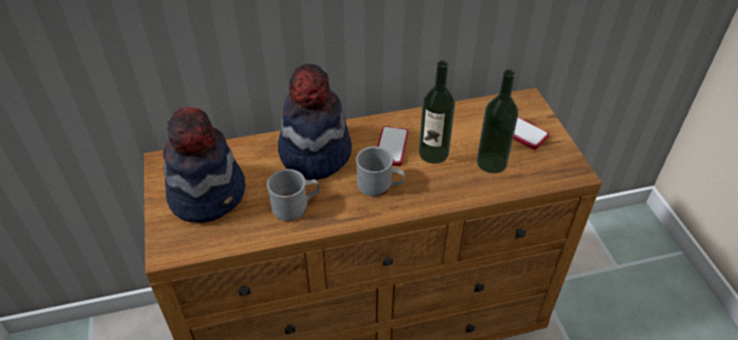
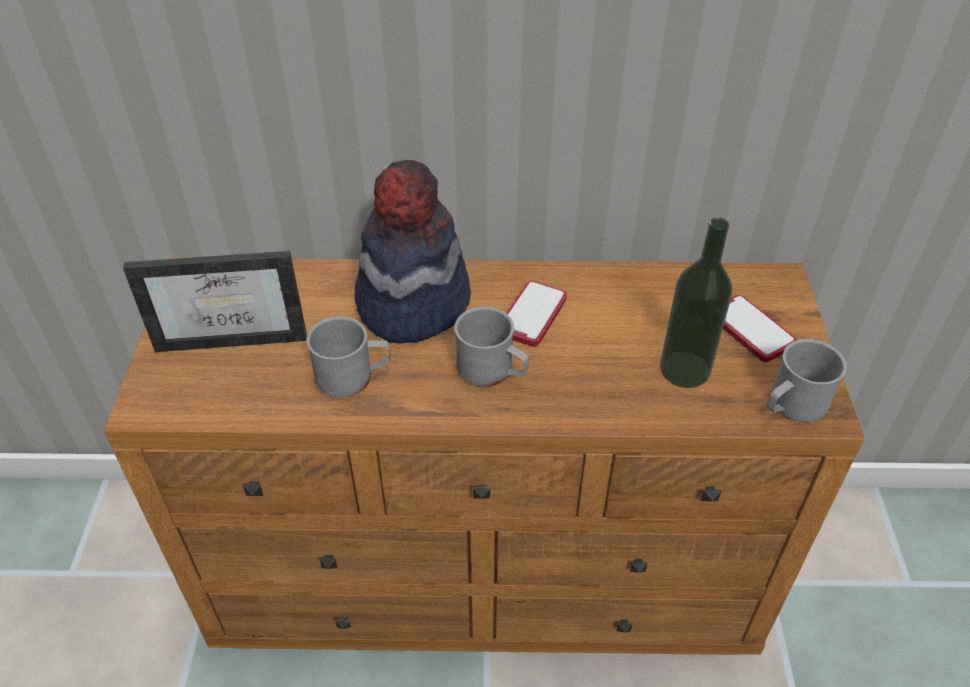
camera: 15 degrees right, 0 degrees up
(208, 193) = (236, 332): hat -> picture frame
(433, 153) = (595, 337): bottle -> none
(557, 171) = (792, 405): none -> grey mug

